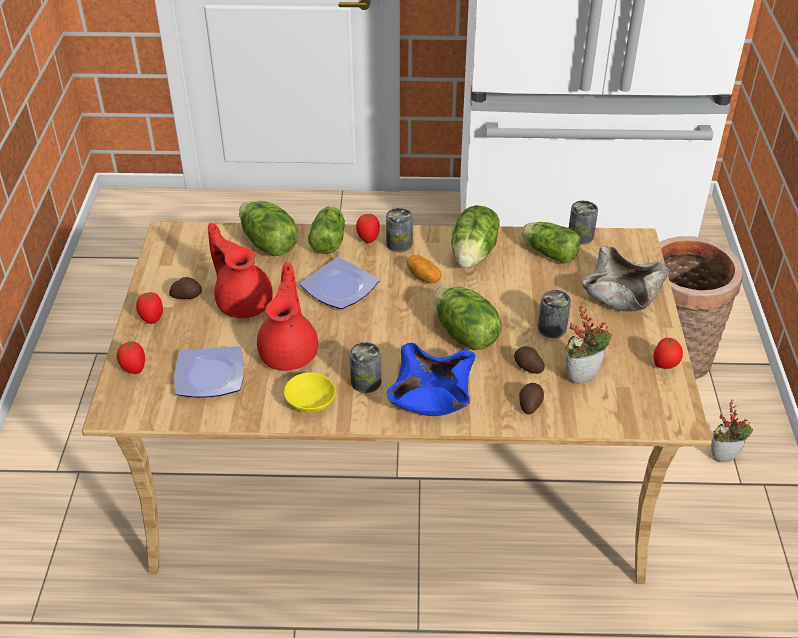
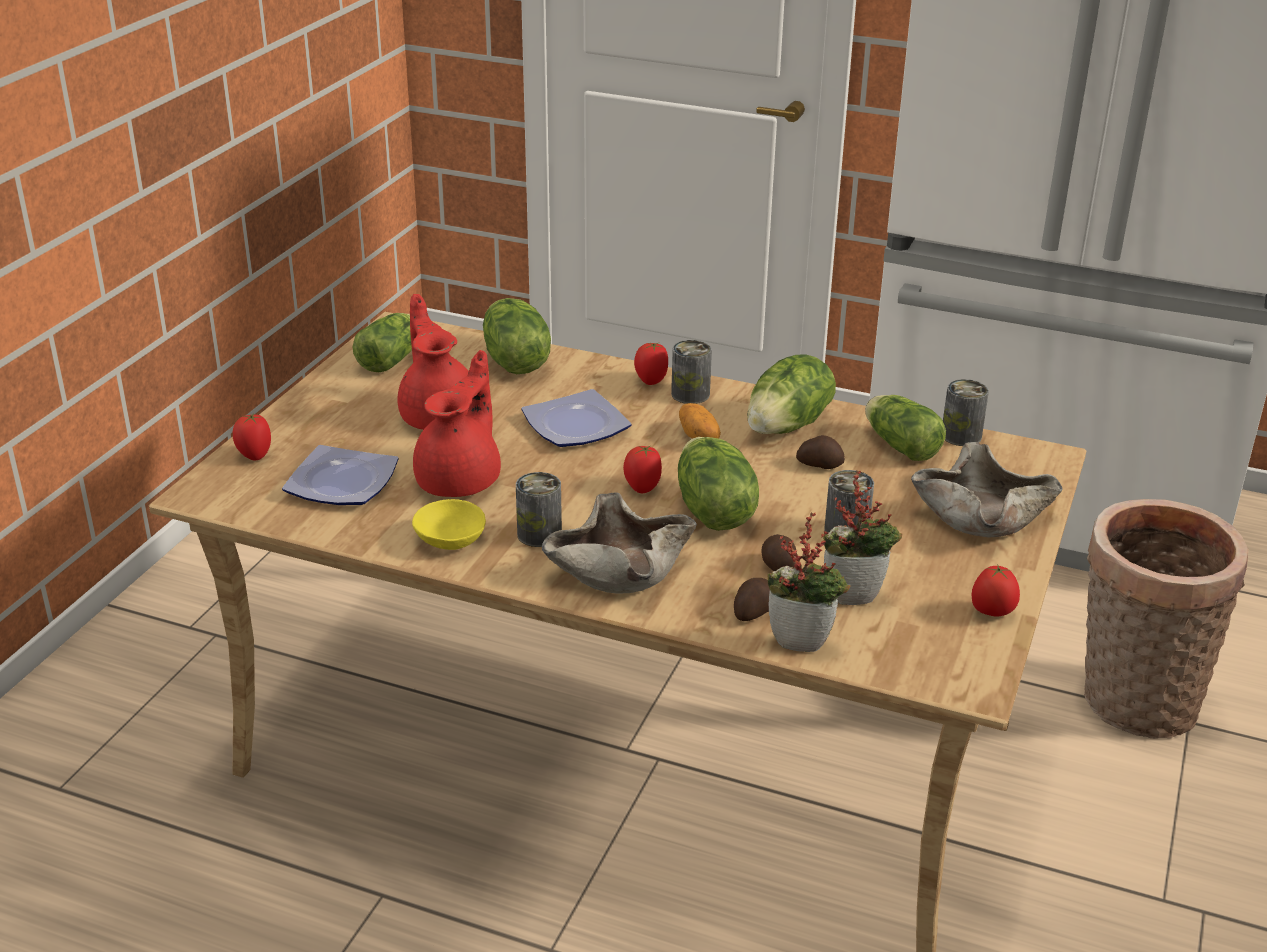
camera: 20 degrees right, 10 degrees down
(152, 318) = (313, 409): tomato -> tomato (642, 487)
(186, 295) = (373, 394): potato -> potato (819, 464)
(329, 239) = (598, 371): lettuce -> lettuce (393, 359)
(430, 394) = (618, 568): blue bowl -> beige bowl
(724, 455) = (1154, 853): potted plant -> potted plant (803, 641)

